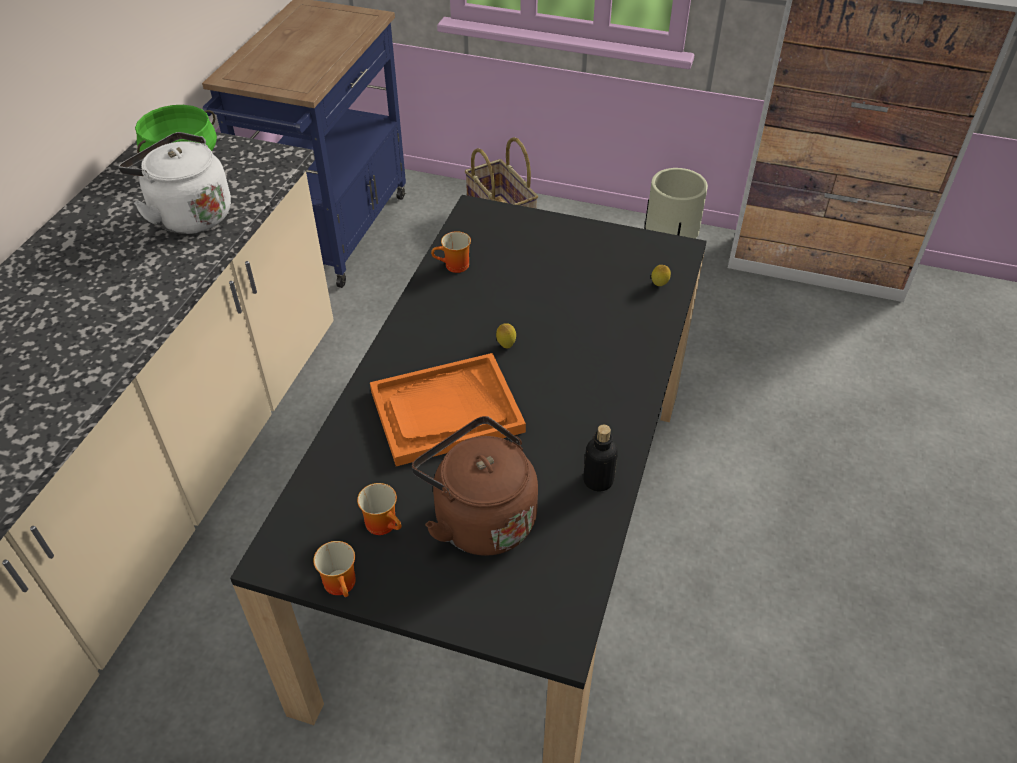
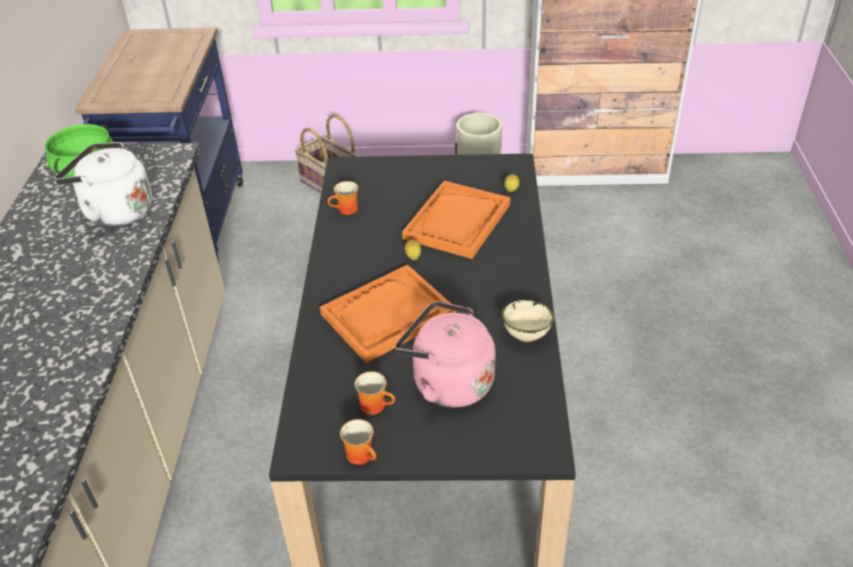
camera: 15 degrees left, 5 degrees down
(479, 517) = (448, 382): brown kettle -> pink kettle
(577, 310) = (457, 222): none -> orange tray
(598, 480) = (525, 335): bottle -> beige bowl

